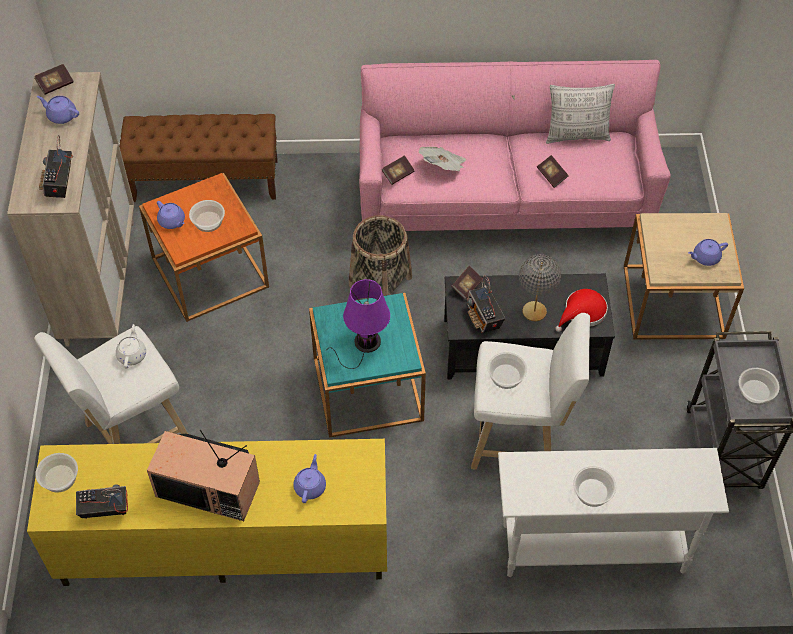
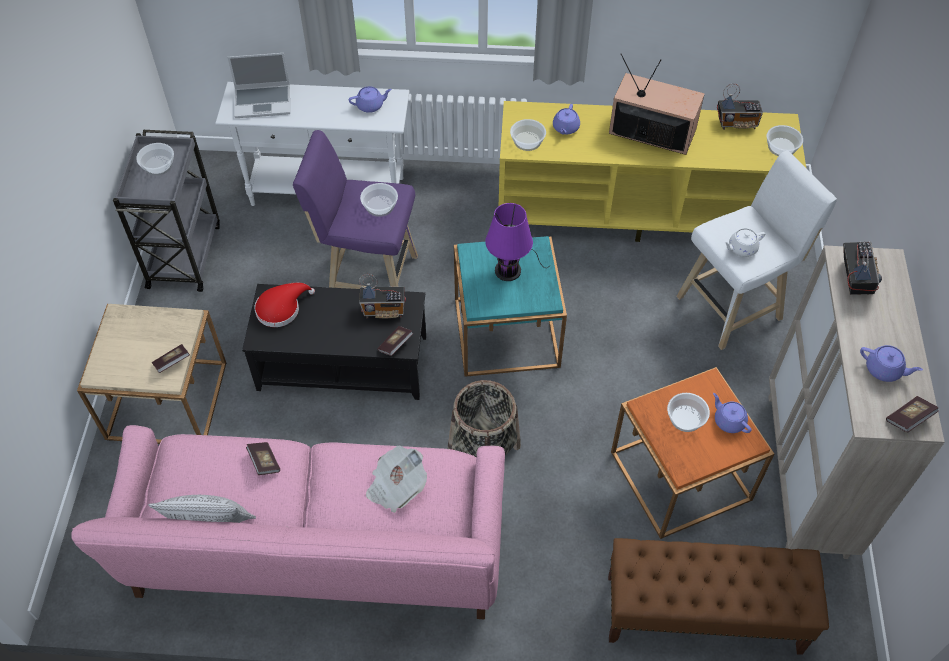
camera: 175 degrees left, 0 degrees up
(132, 355) = (741, 248): white teapot -> white teapot turned 60 degrees clockwise
(398, 174) = (454, 479): book -> book (172, 362)
(484, 318) = (384, 310): radio -> radio turned 105 degrees clockwise
(519, 439) = (367, 277): white stool -> purple stool
(534, 311) = (331, 313): grey table lamp -> none
(593, 492) = (331, 98): bowl -> bowl (527, 141)
(672, 481) = (263, 101): none -> laptop
(705, 257) = (132, 332): purple teapot -> purple teapot (370, 105)

